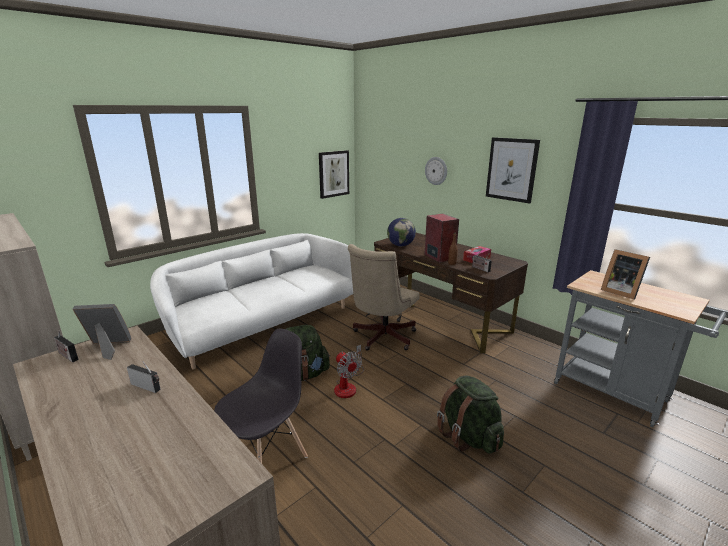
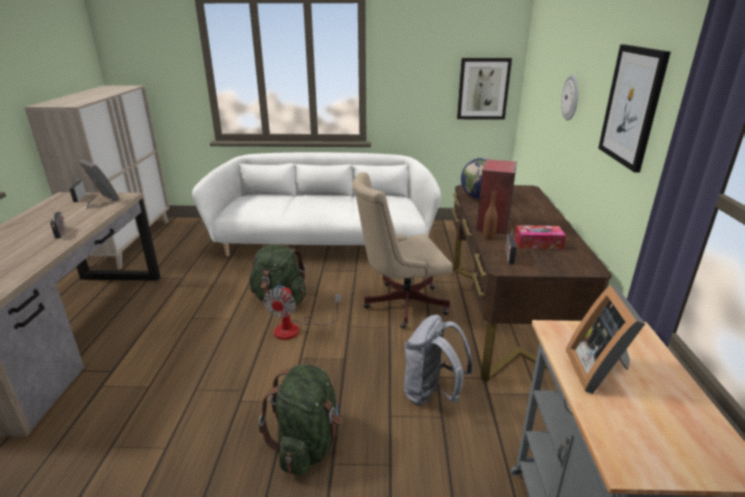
camera: 45 degrees right, 5 degrees up
(267, 459) = (159, 346): grey chair -> none
(475, 373) = (432, 394): none -> grey backpack

